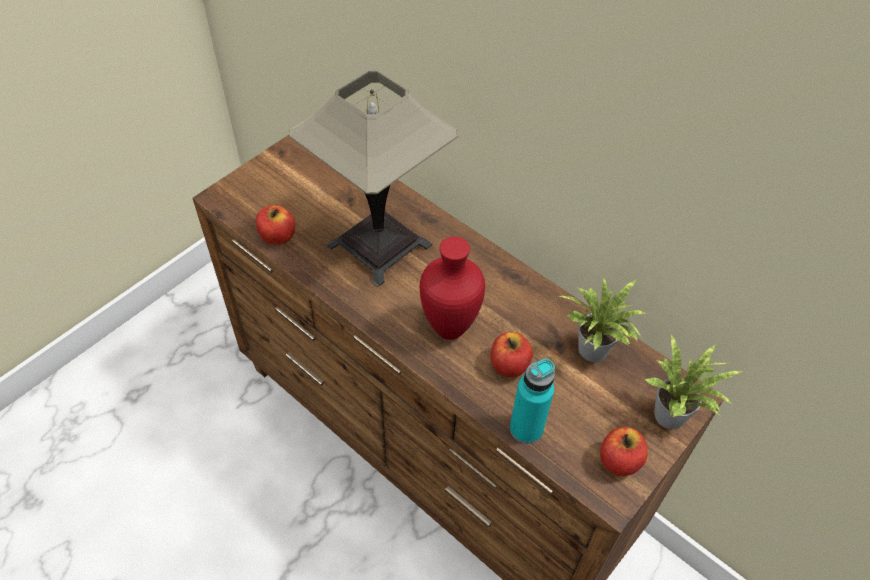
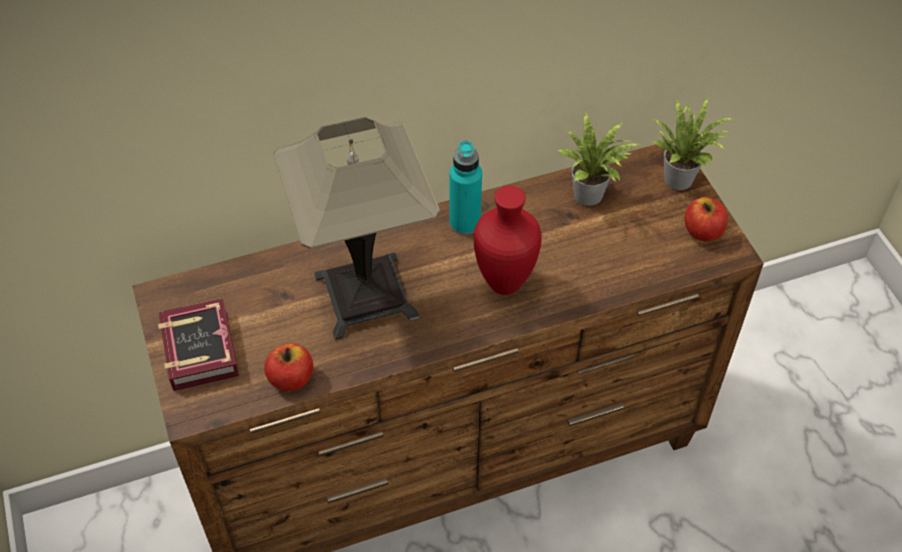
camera: 60 degrees left, 0 degrees up
(278, 177) = (202, 346): none -> book
(509, 365) = (570, 258): apple -> none
(526, 429) = (641, 277): turquoise bottle -> turquoise bottle (465, 223)

